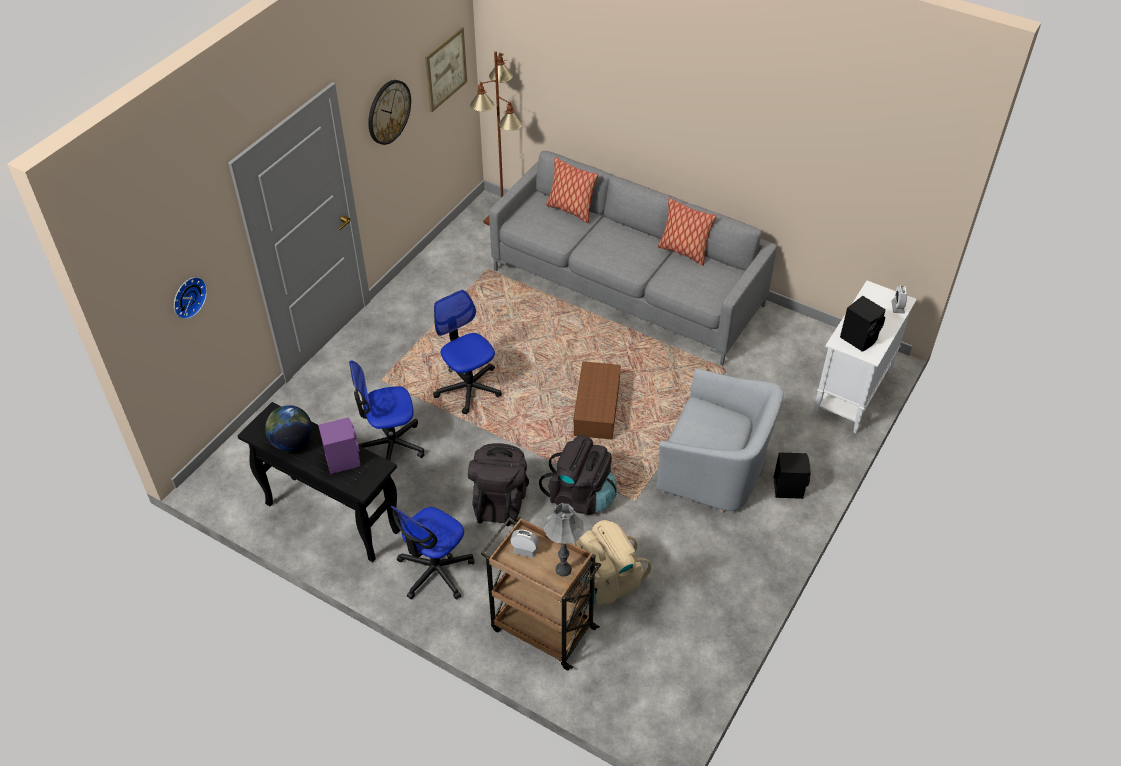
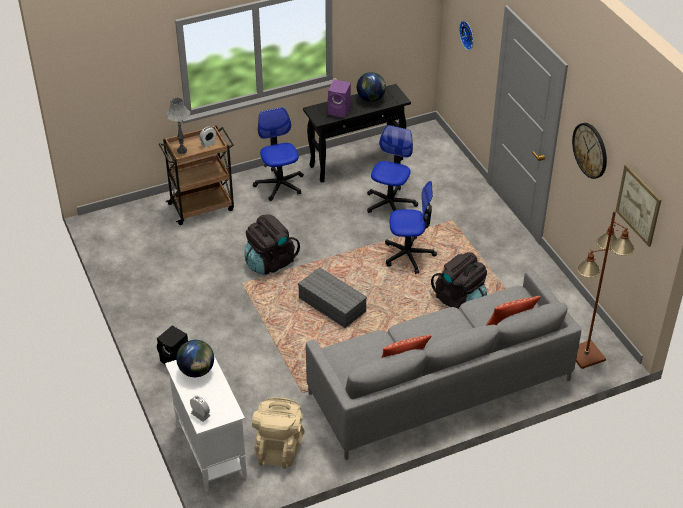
camera: 125 degrees right, 5 degrees down
(500, 501) = (301, 228): black backpack -> black backpack (460, 300)
(597, 410) = (331, 305): brown storage box -> grey storage box
(606, 583) = (201, 242): beige backpack -> beige backpack (279, 448)
(715, 469) = (226, 333): grey armchair -> none
(859, 338) = (197, 371): black speaker -> globe

